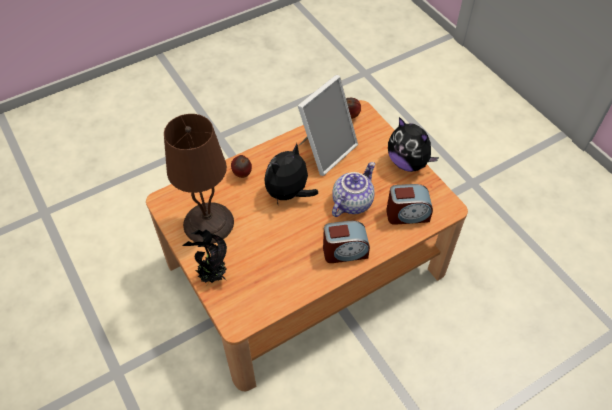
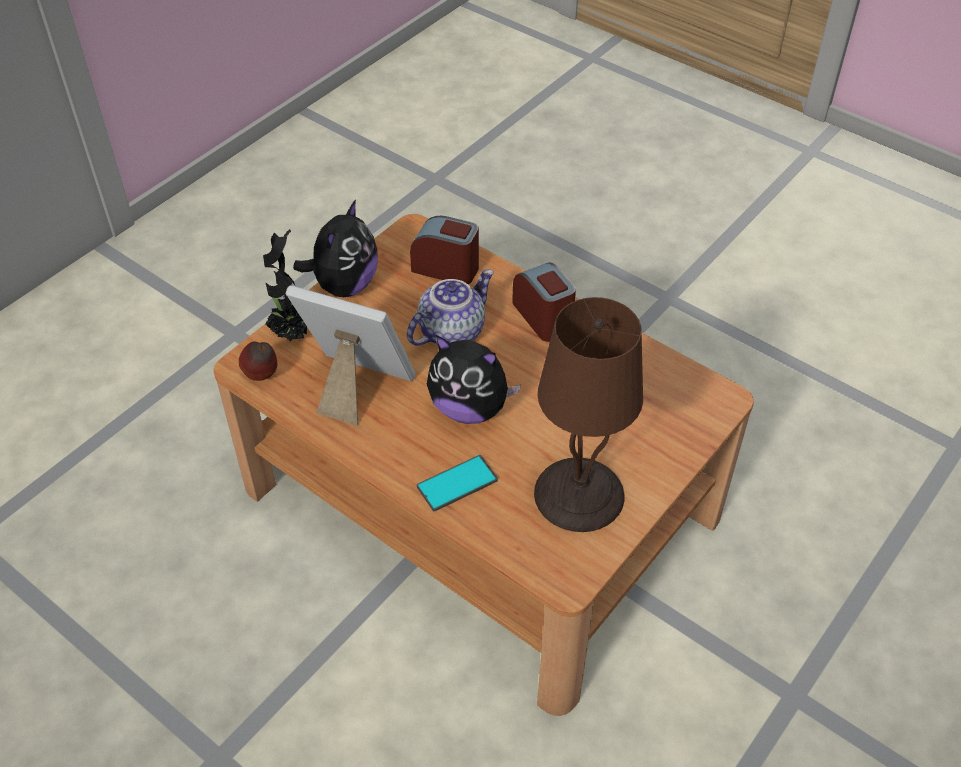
camera: 110 degrees left, 5 degrees down
(212, 277) = (671, 452): potted plant -> potted plant (292, 334)
(242, 175) = (457, 483): apple -> phone
(351, 202) = (451, 331): teapot -> teapot turned 120 degrees clockwise
(407, 214) = (446, 268): alarm clock -> alarm clock turned 45 degrees counterclockwise

